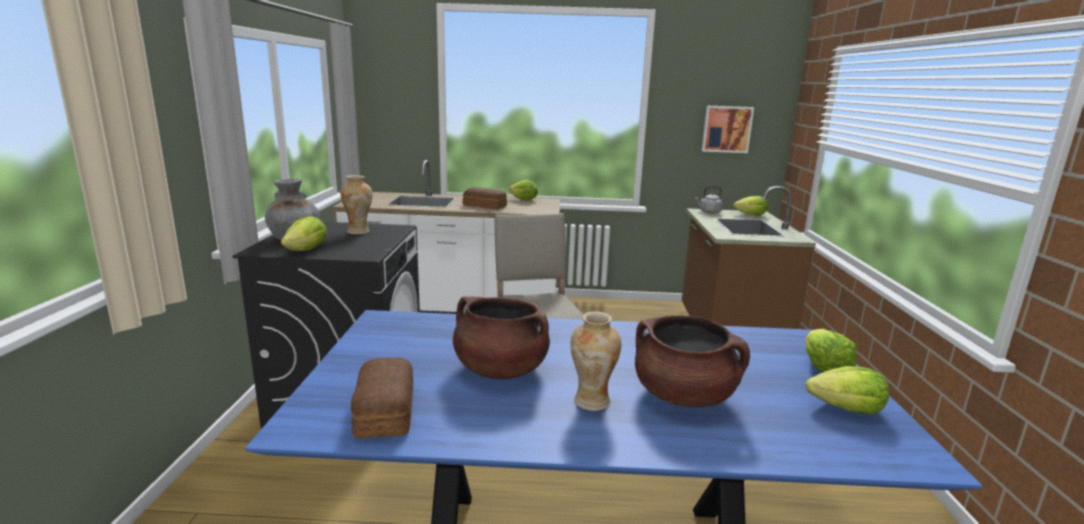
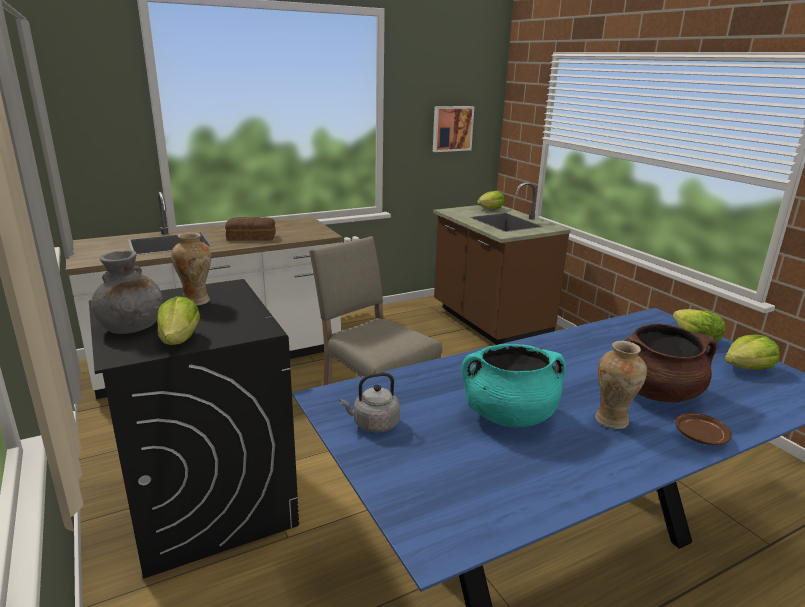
camera: 30 degrees left, 5 degrees up
(383, 412) = (482, 495): bread -> none
(500, 369) = (509, 416): brown cooking pot -> turquoise cooking pot
(524, 200) = (279, 223): lettuce -> none
(666, 443) = (700, 436): none -> brown plate
(708, 212) = (456, 211): grey kettle -> grey kettle (373, 424)

